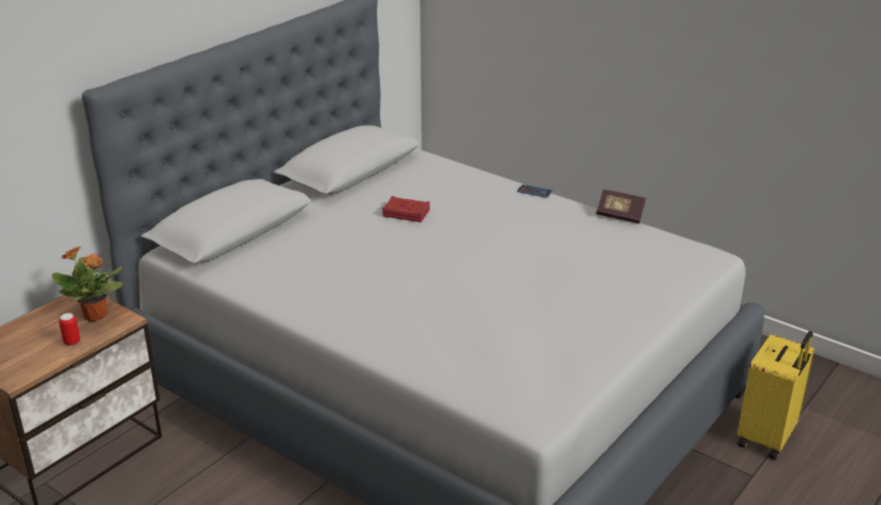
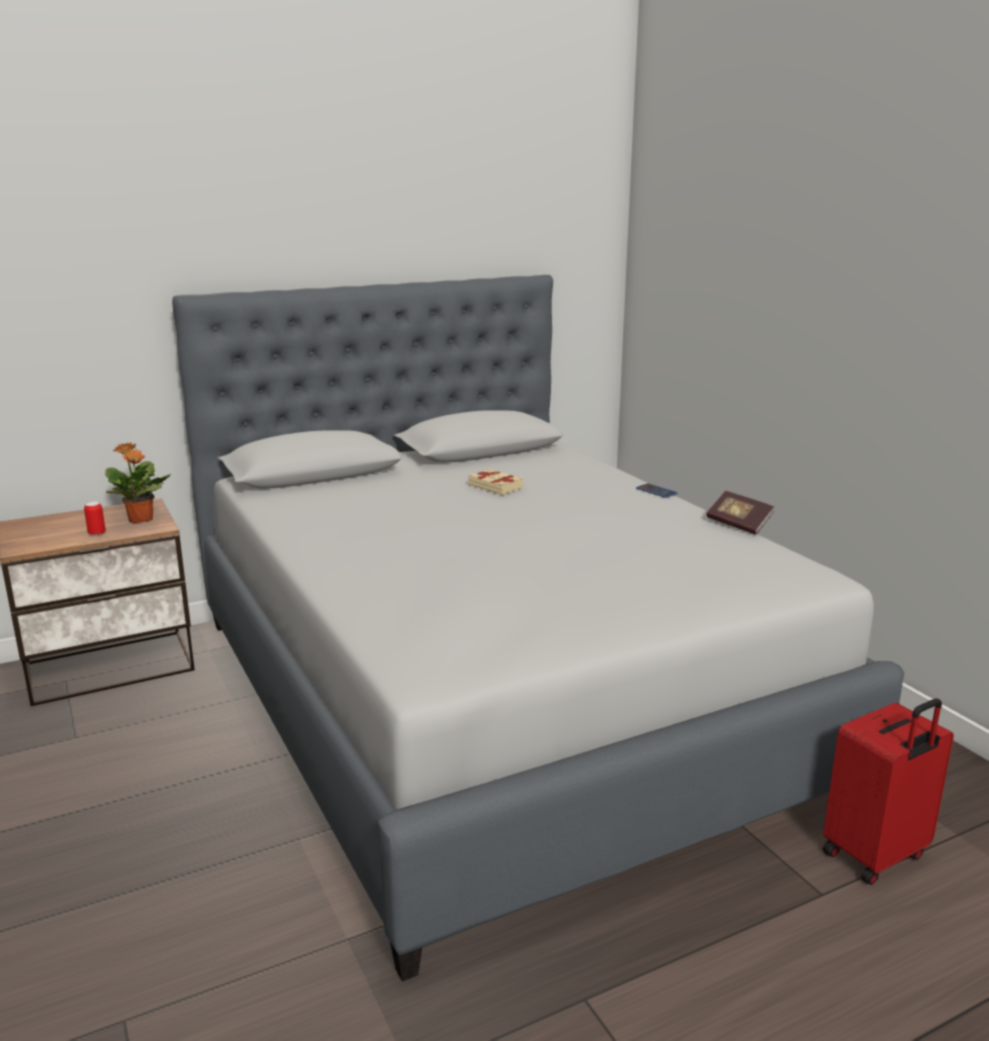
camera: 25 degrees right, 10 degrees down
(406, 213) = (496, 486): red book -> beige book
(768, 438) = (876, 856): yellow suitcase -> red suitcase

